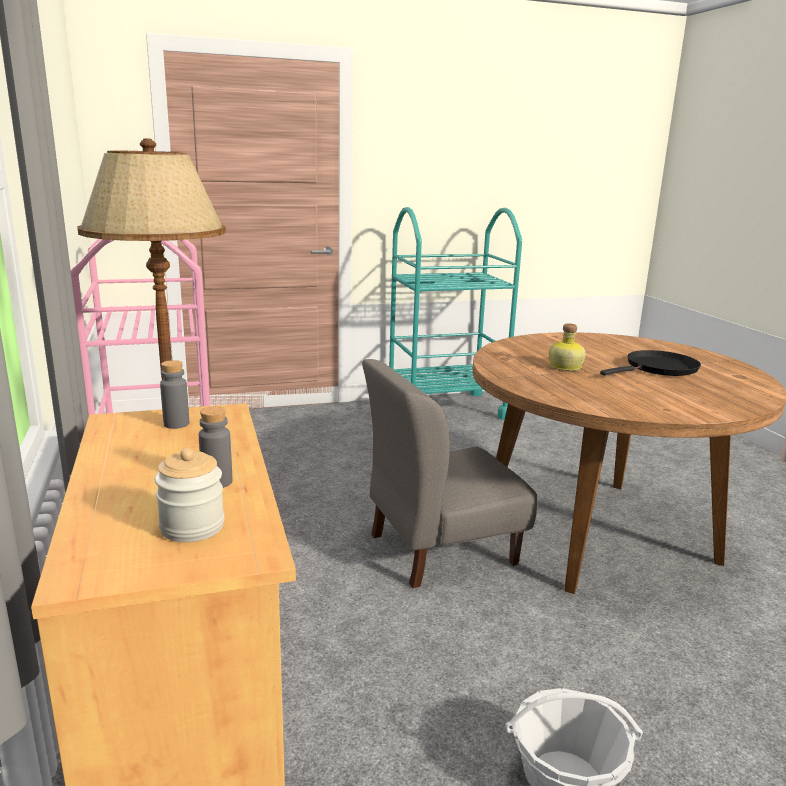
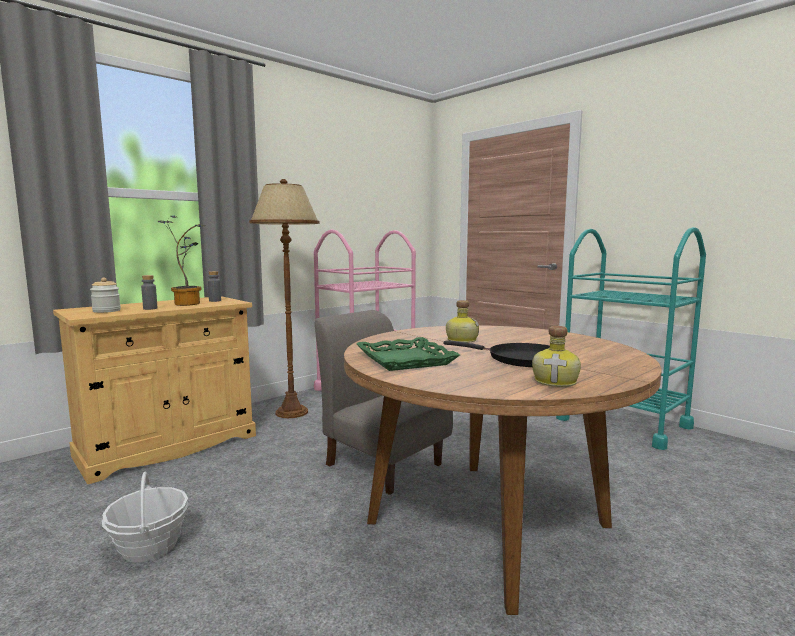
camera: 65 degrees right, 10 degrees down
(181, 446) = (188, 303): none -> potted plant
(649, 401) = (404, 360): none -> green tray
(737, 377) = (556, 381): none -> bottle

